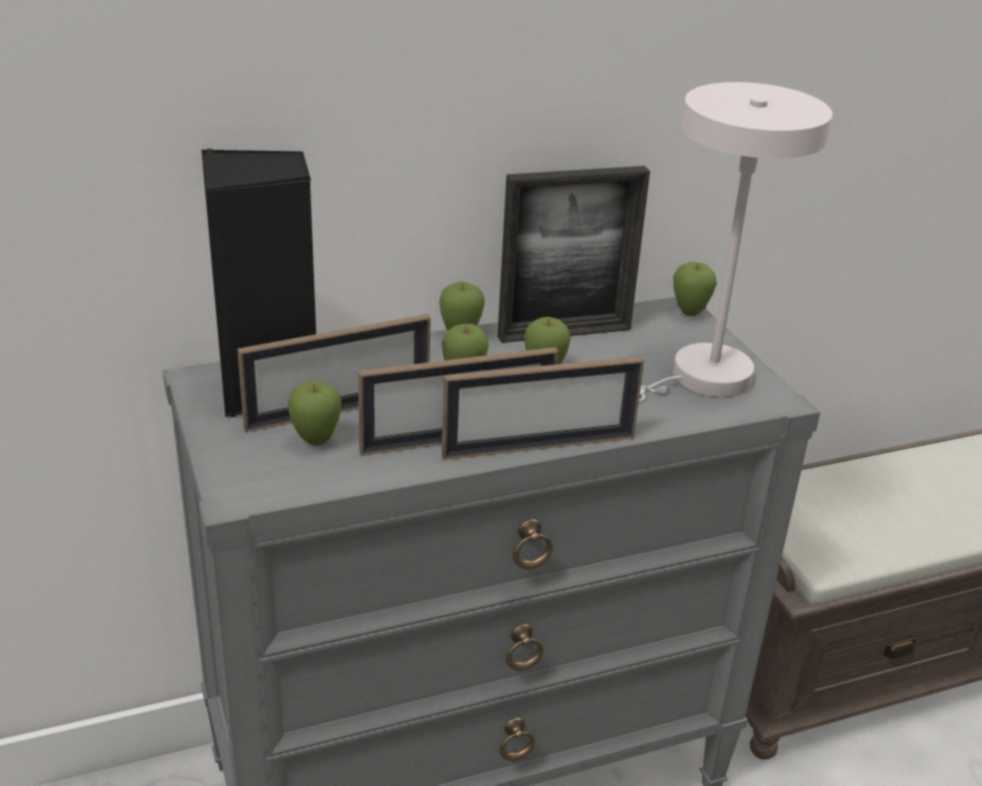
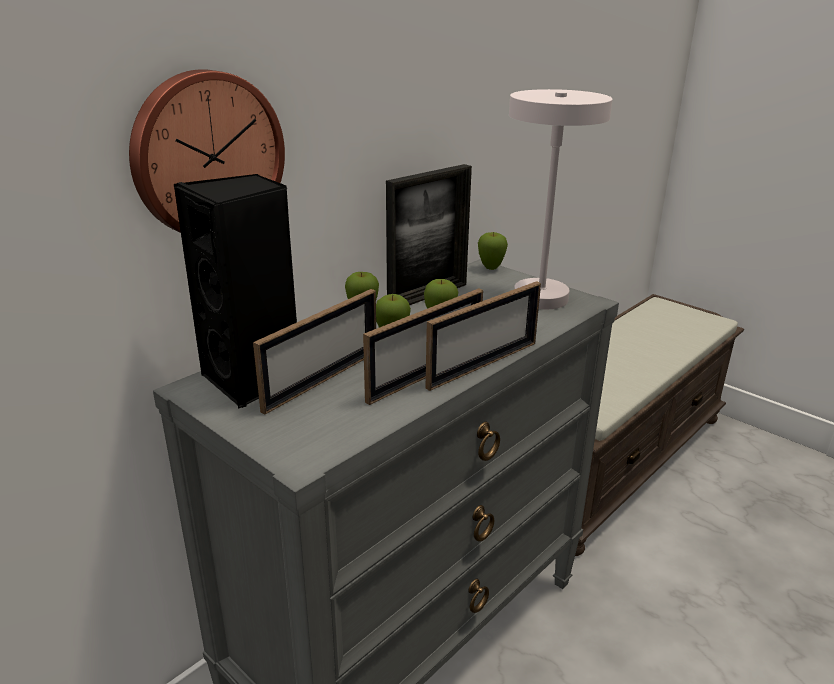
camera: 25 degrees left, 5 degrees down
(261, 117) = (206, 155): none -> wall clock
(316, 442) = (327, 406): apple -> none

